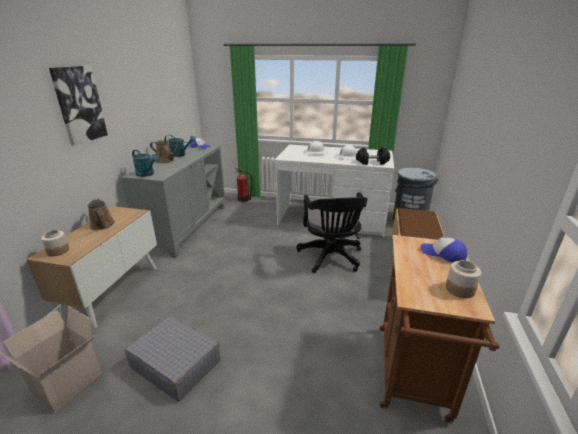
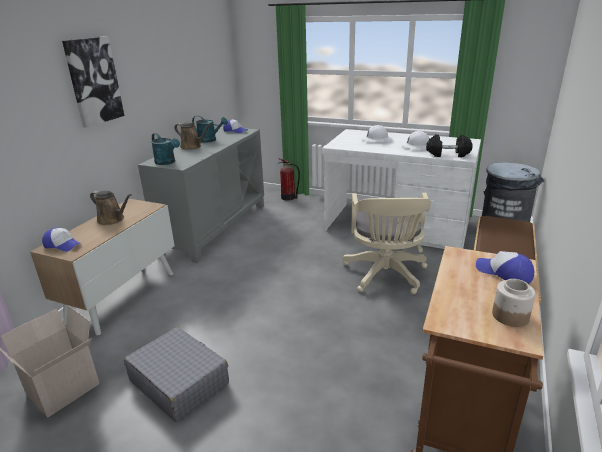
camera: 10 degrees right, 0 degrees up
(58, 251) = (63, 245): jar -> cap
(102, 225) = (113, 219): brown watering can -> brown watering can turned 45 degrees counterclockwise
(331, 258) = (385, 276): black office chair -> beige office chair

